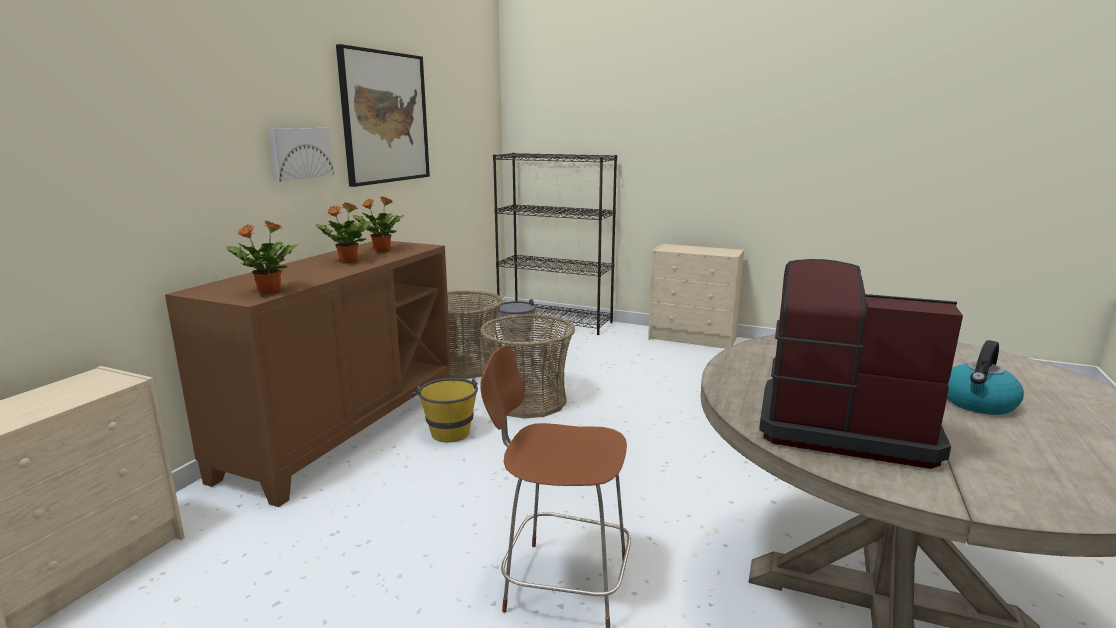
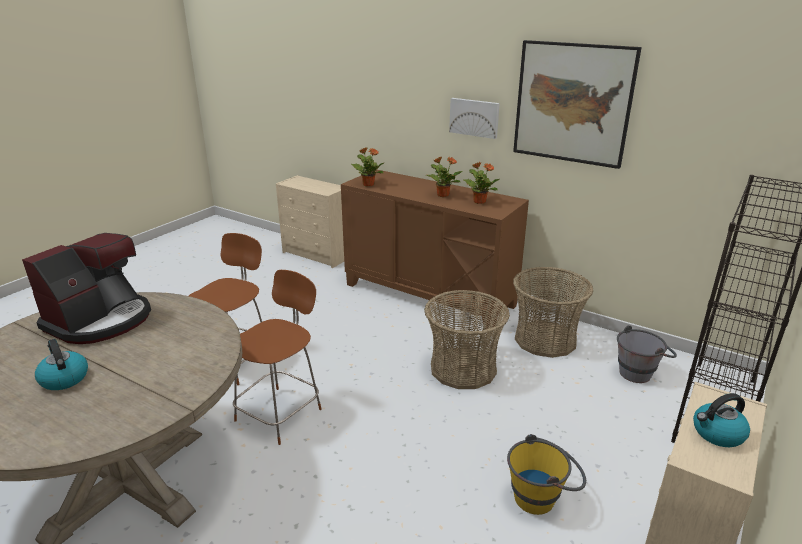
camera: 100 degrees right, 10 degrees up
(448, 430) = (419, 331): yellow bucket -> yellow bucket (542, 497)
(666, 504) = (281, 413): none -> brown stool
(700, 250) = (717, 434): none -> kettle

